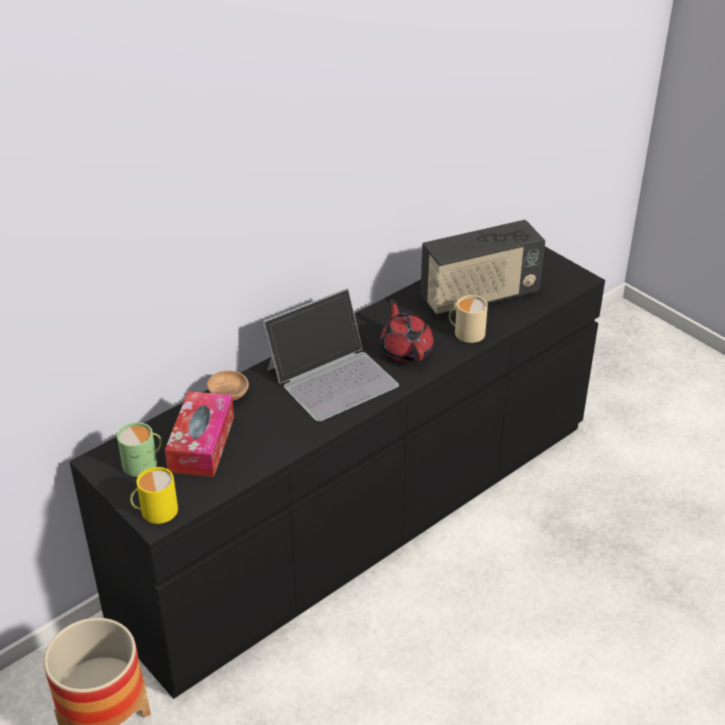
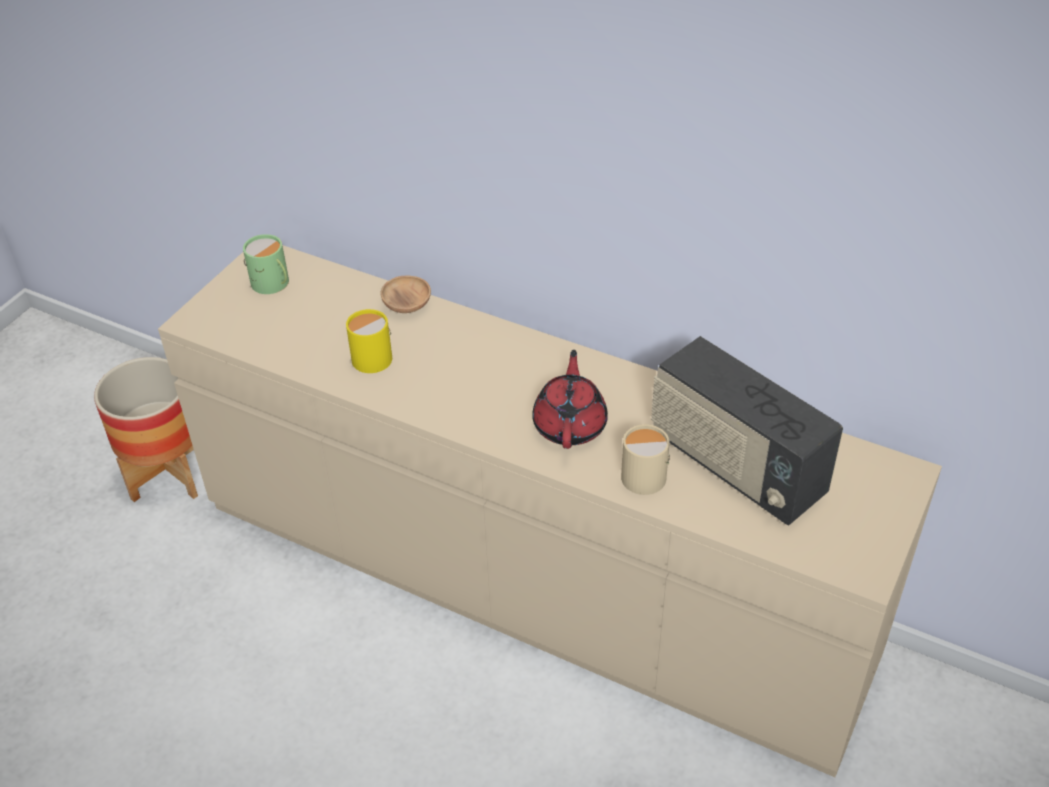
camera: 70 degrees right, 5 degrees up
(155, 510) = (205, 315): yellow mug -> yellow mug (369, 356)
(201, 444) = (317, 313): tissue box -> none
(332, 376) = (481, 375): laptop -> none
(361, 516) = (530, 576): black dresser -> beige dresser
(406, 349) = (570, 425): red teapot -> red teapot turned 45 degrees counterclockwise

